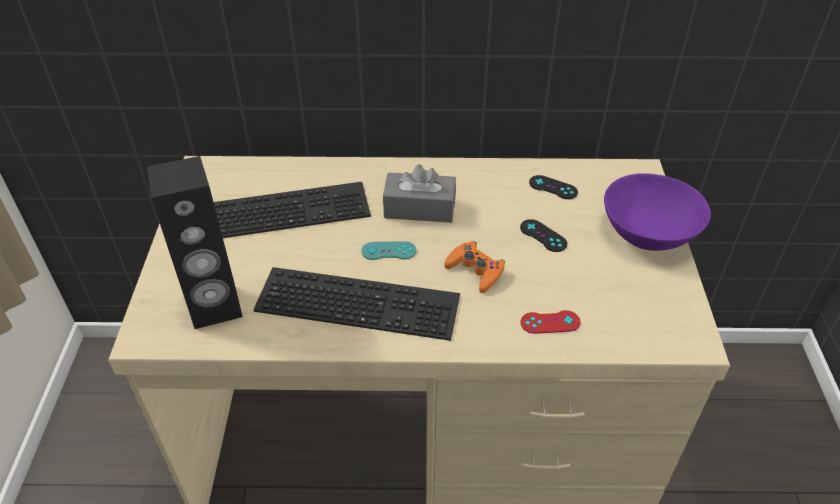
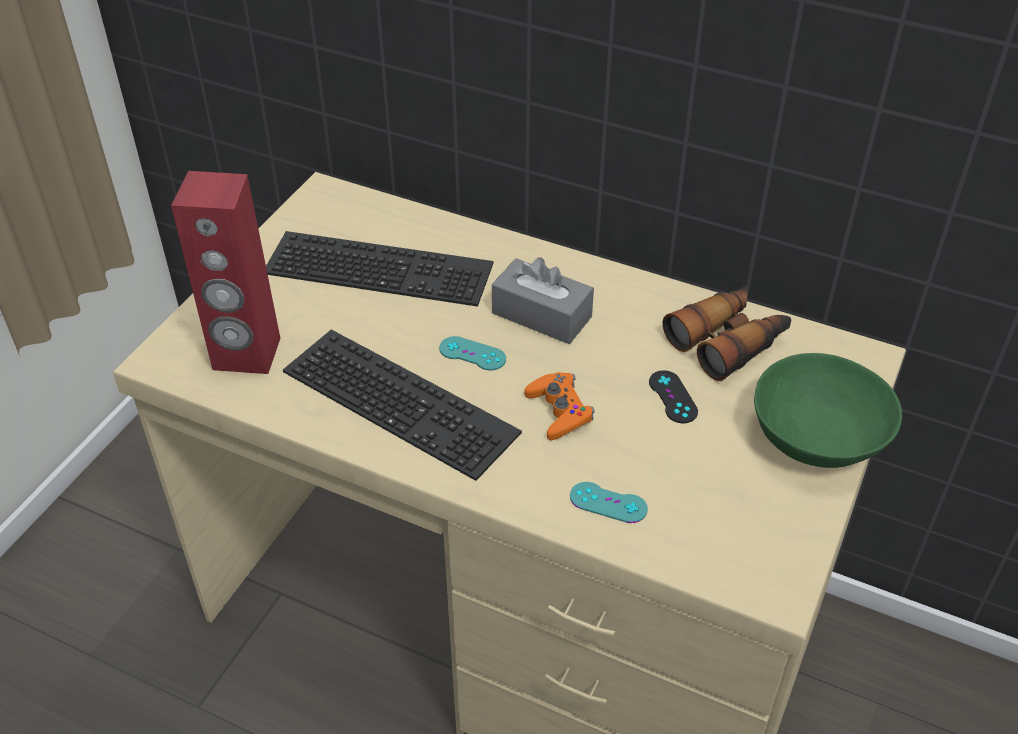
camera: 25 degrees right, 0 degrees up
(215, 308) = (246, 354): black speaker -> red speaker
(550, 322) = (608, 503): red game controller -> turquoise game controller
(553, 187) = (728, 341): black game controller -> binoculars
(650, 232) = (819, 439): purple bowl -> green bowl

